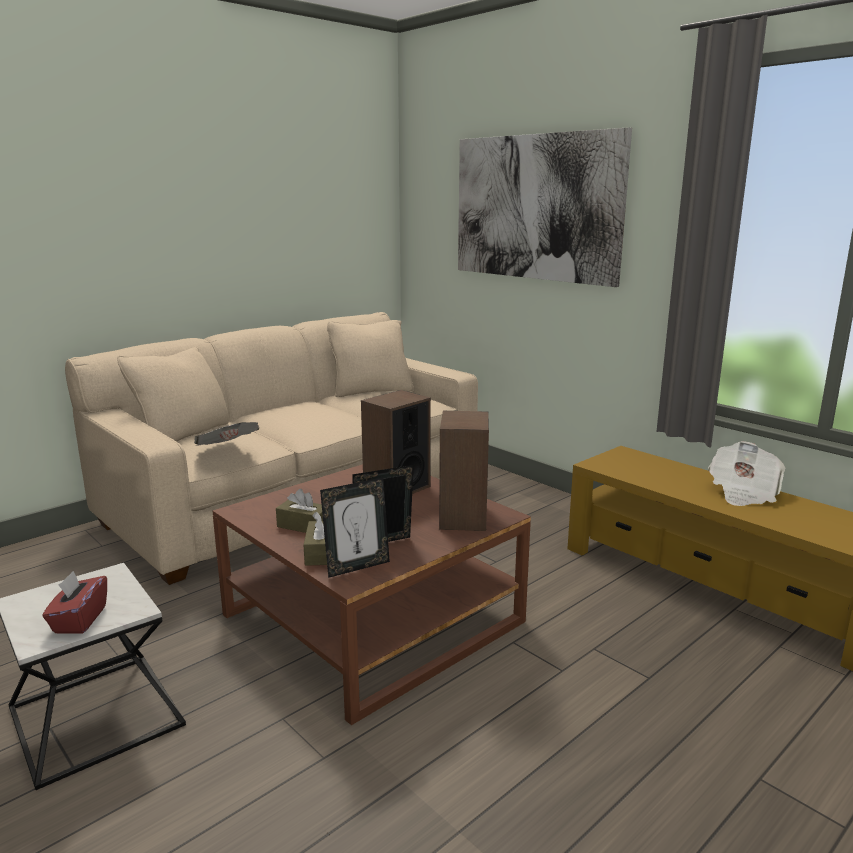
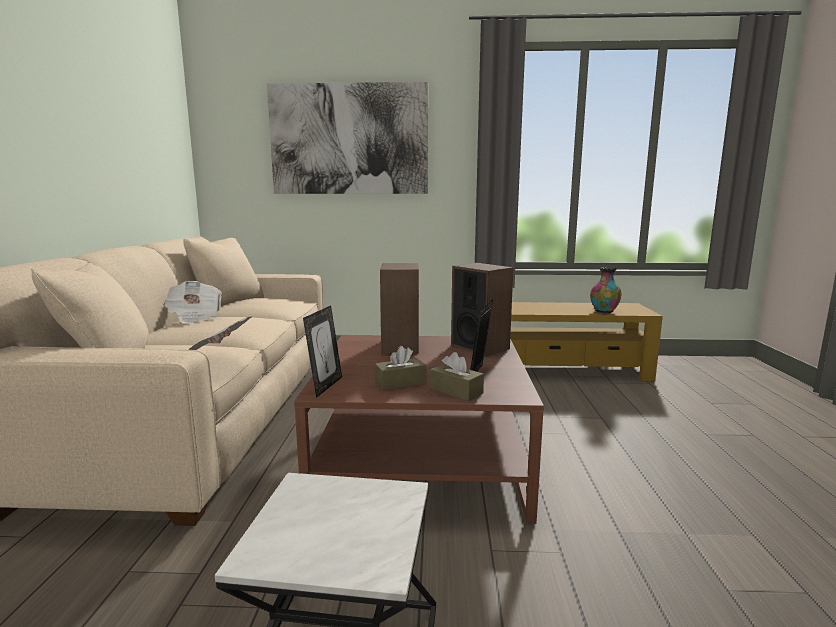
camera: 45 degrees left, 5 degrees down
(79, 620) = (373, 528): red tissue box -> none
(357, 567) = (500, 388): picture frame -> picture frame (325, 386)
(742, 493) = (553, 306): newspaper -> newspaper (194, 316)
(798, 527) = (604, 312): none -> vase

